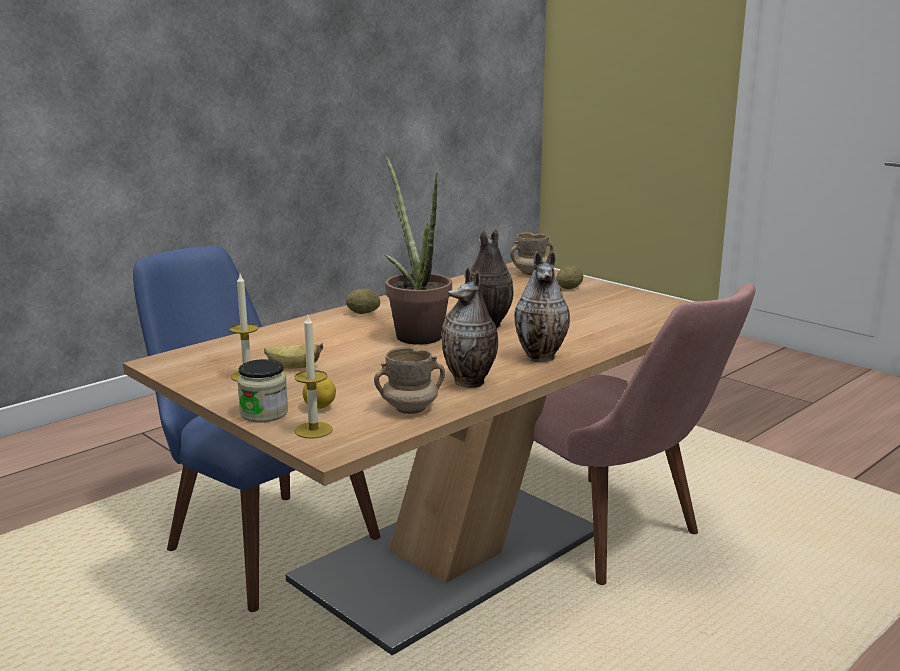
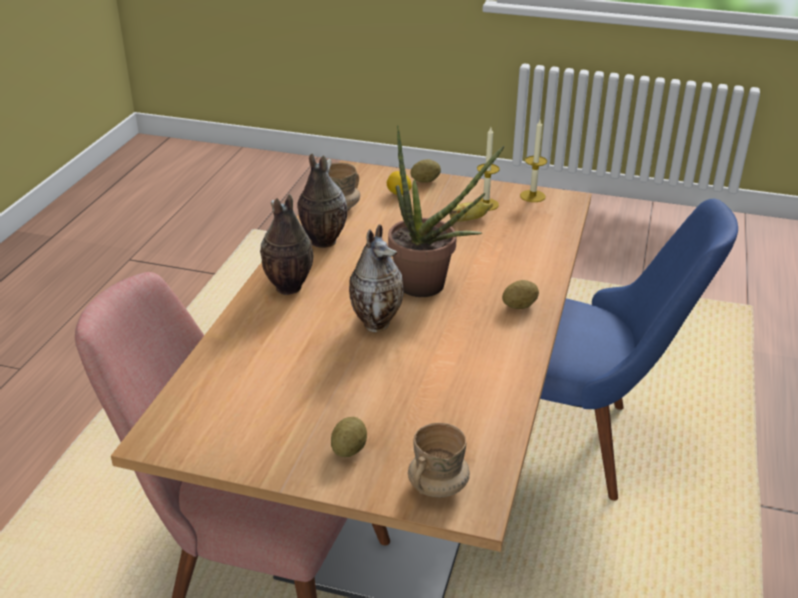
camera: 150 degrees right, 15 degrees up
(264, 413) = (425, 181): jar -> potato
(313, 430) = (379, 178): candle -> candle (532, 196)

